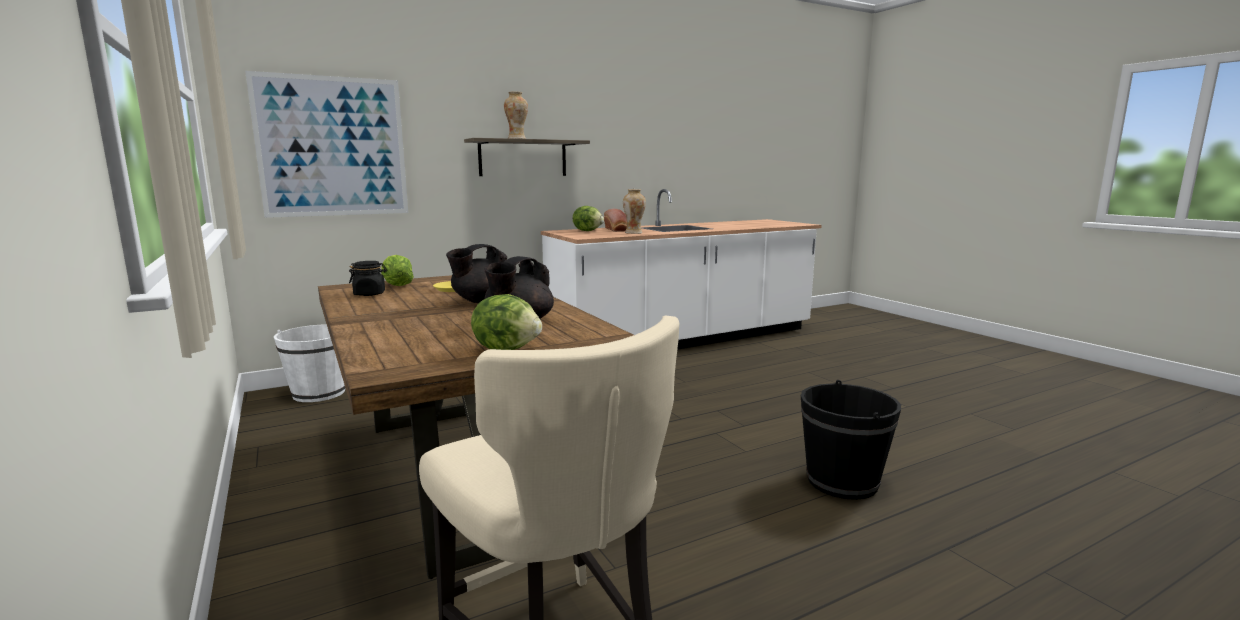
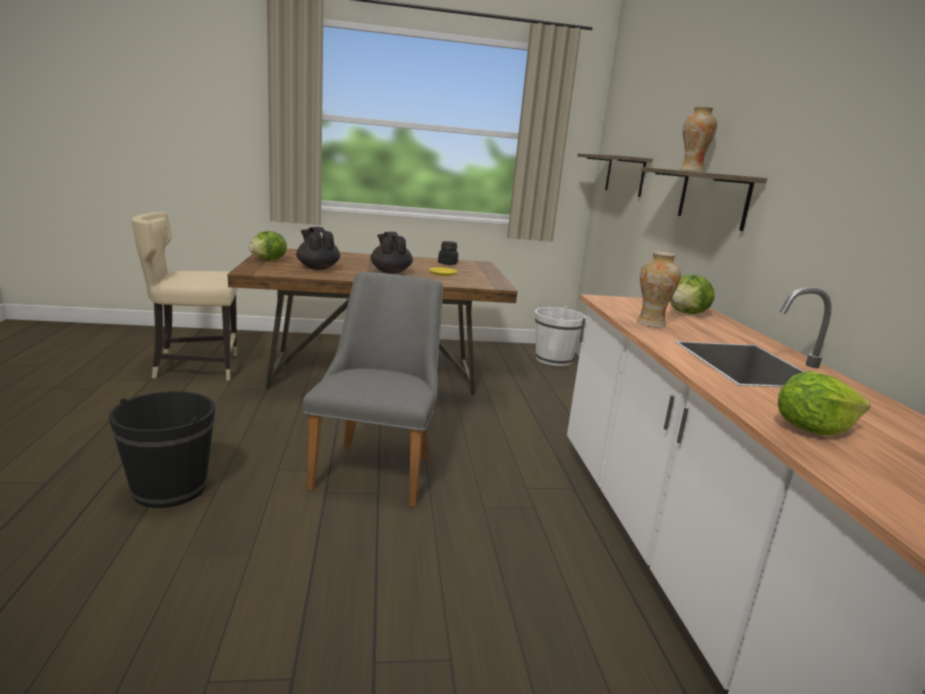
camera: 110 degrees right, 5 degrees up
(332, 147) = (624, 175): picture -> shelf
(397, 286) = (471, 269): lettuce -> lettuce (812, 429)
(617, 230) = (707, 327): bread -> none
(683, 418) = (378, 467): none -> grey chair

